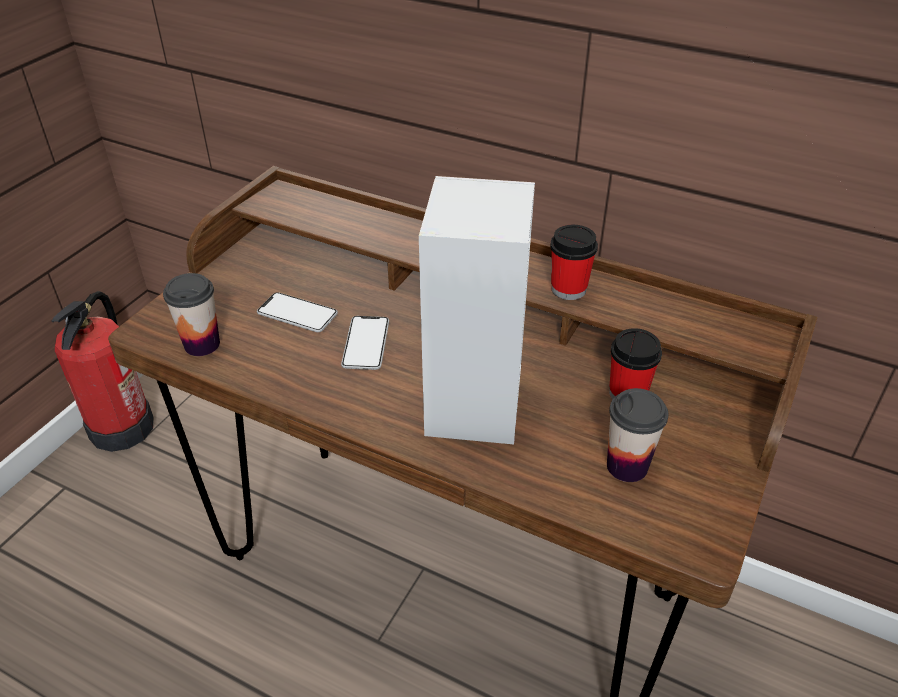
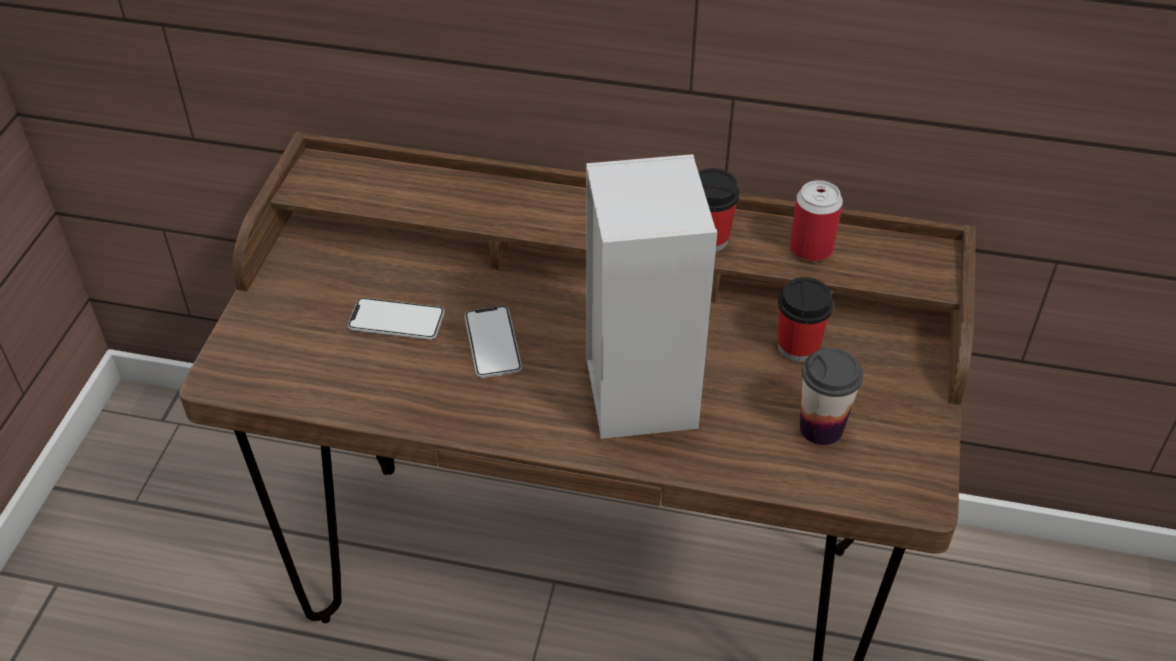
camera: 15 degrees left, 5 degrees up
(122, 426) = (101, 488): fire extinguisher -> none
(202, 344) = (300, 381): cup -> none
(658, 311) = (811, 248): none -> can

